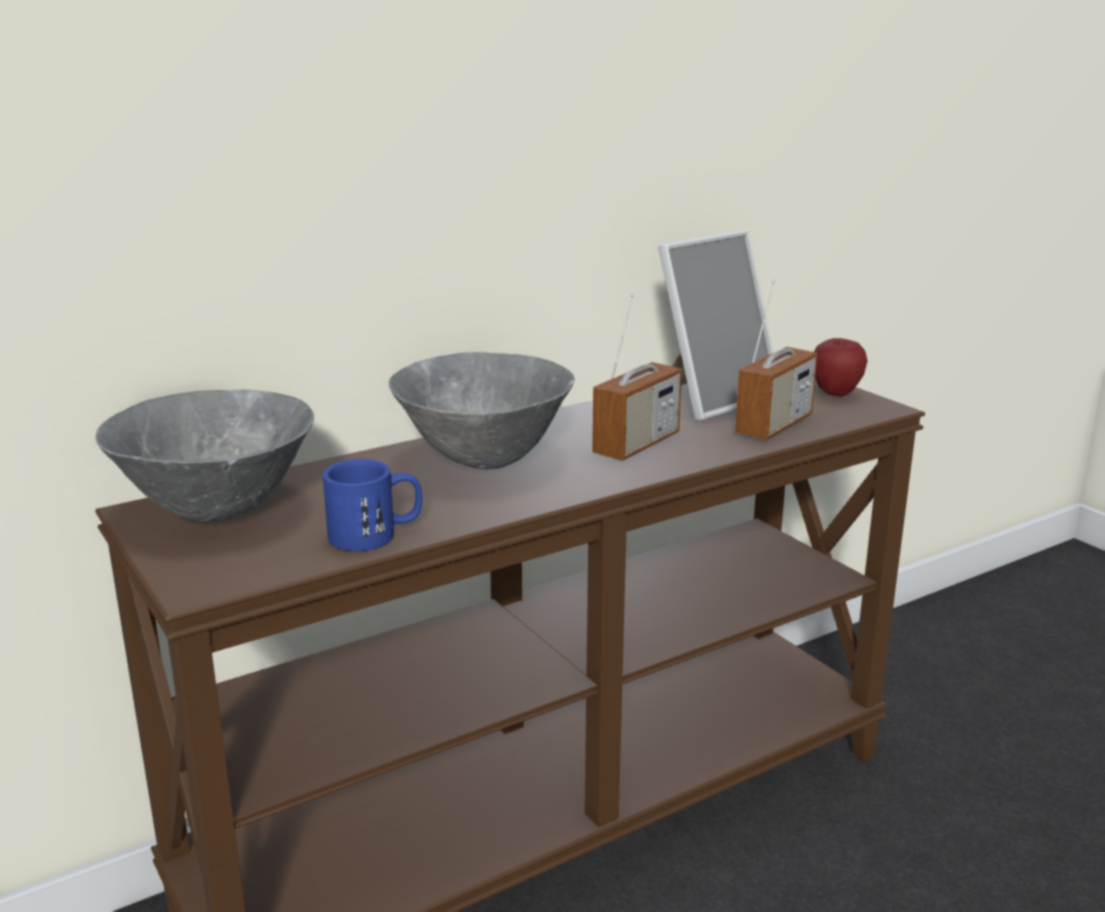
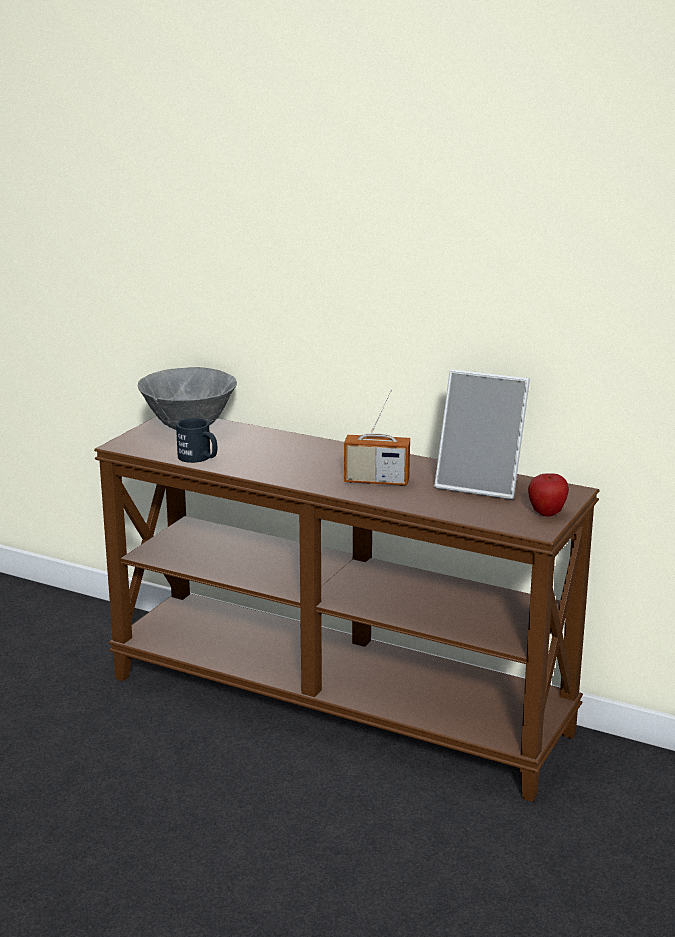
camera: 60 degrees right, 0 degrees up
(376, 534) = (199, 458): blue mug -> black mug
(484, 460) = (308, 456): grey bowl -> none
(774, 425) = (457, 507): radio -> none

